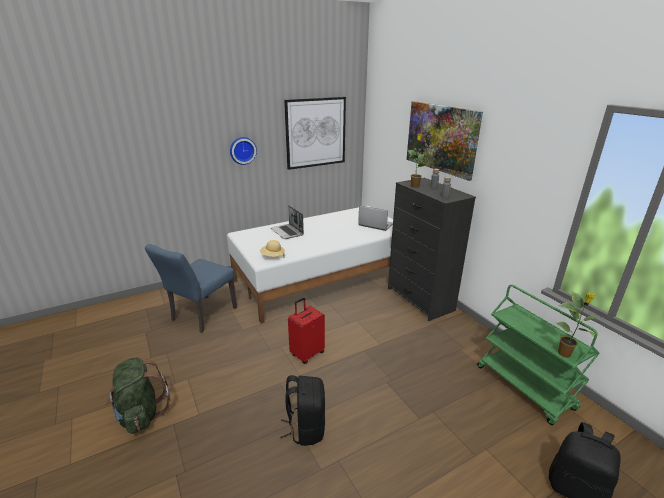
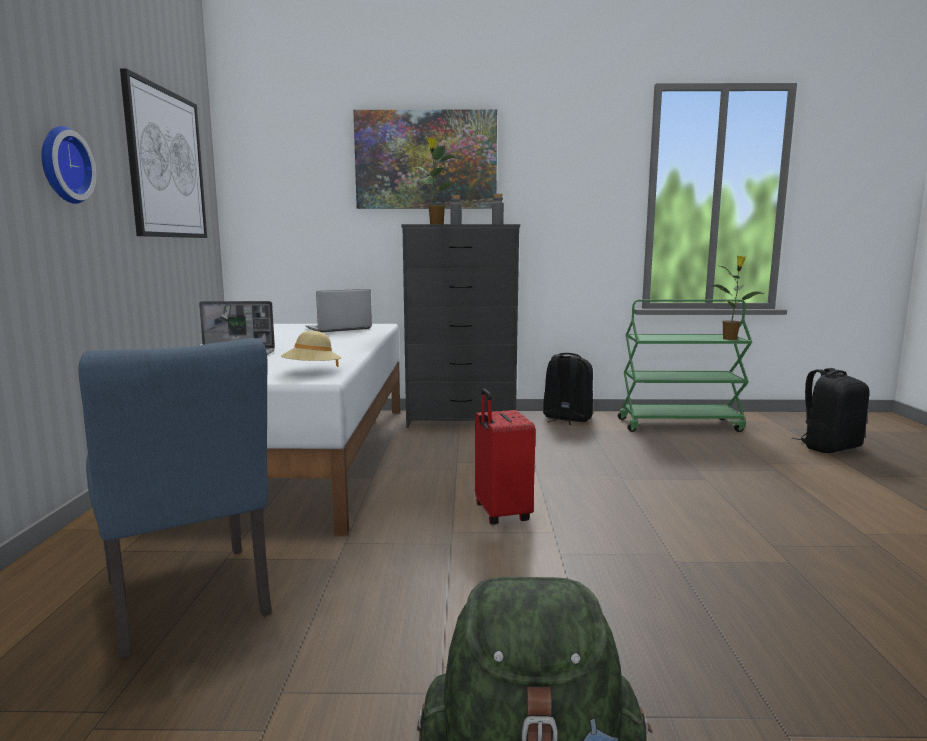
camera: 60 degrees left, 15 degrees down
(306, 428) = (694, 554): black backpack -> black backpack (566, 419)

